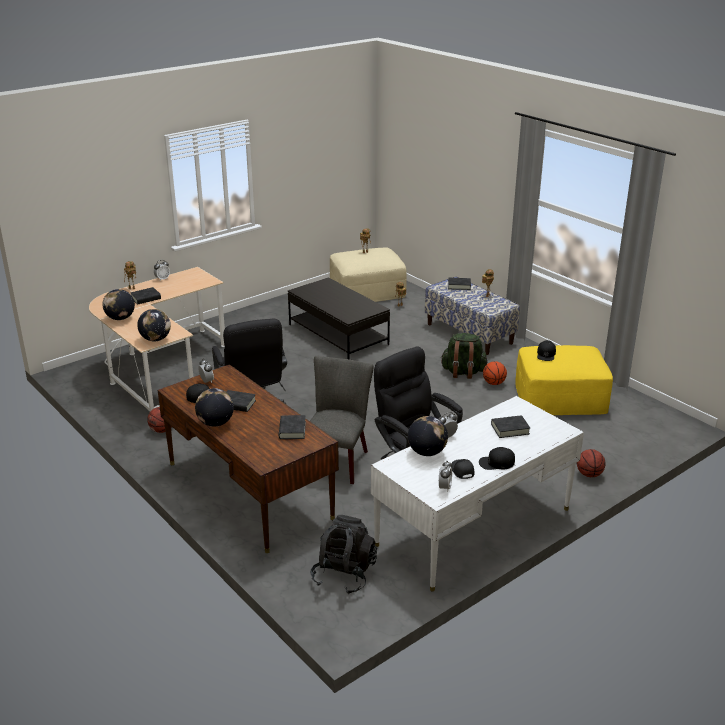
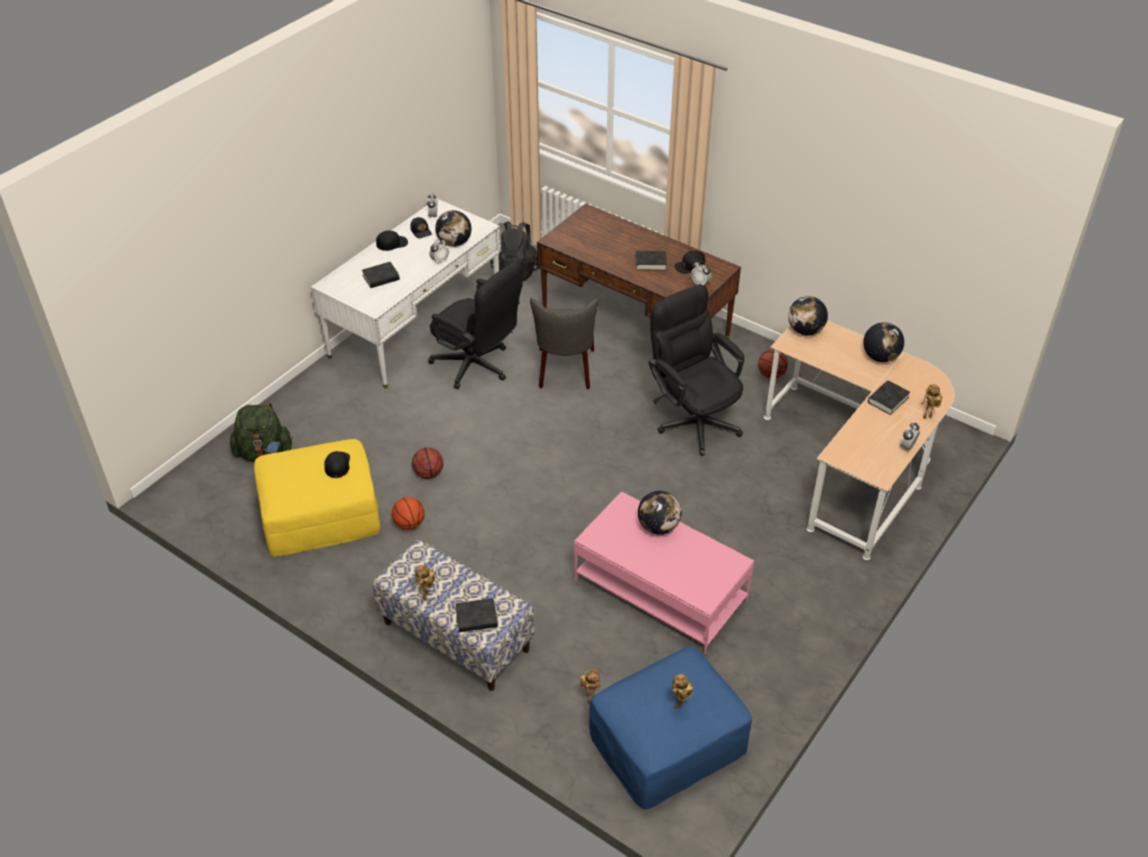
camera: 165 degrees right, 15 degrees up
(215, 423) = (656, 240): globe -> globe (658, 527)
(292, 430) = (582, 245): black book -> none
(338, 334) = (660, 590): black coffee table -> pink coffee table
(367, 290) = (668, 742): beige ottoman -> blue ottoman
(463, 372) = (453, 538): green backpack -> green backpack (264, 453)
(589, 474) = (301, 401): basketball -> basketball (428, 474)

